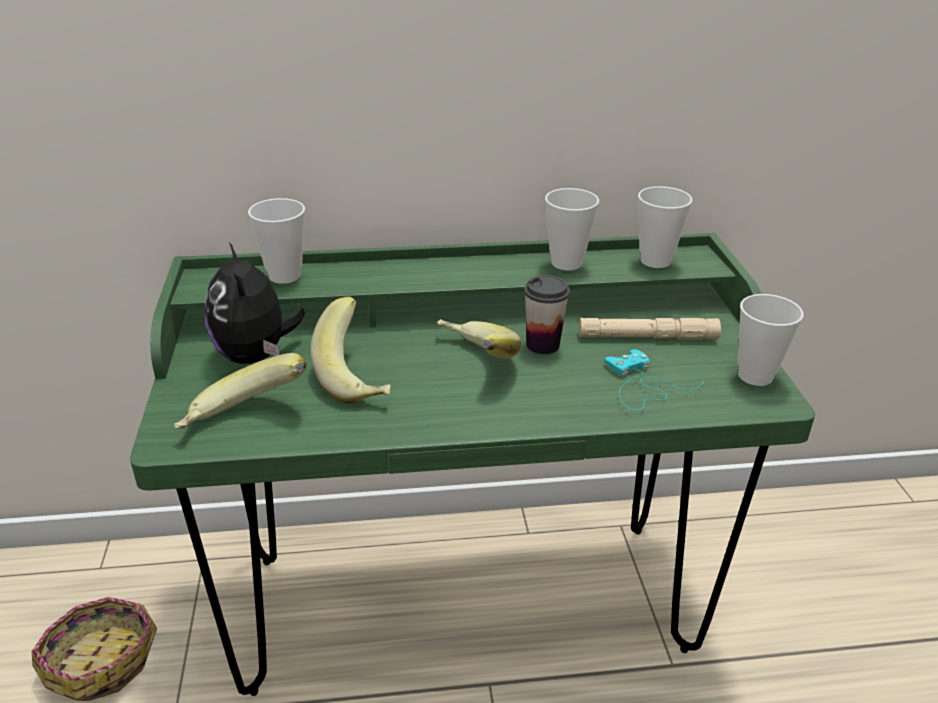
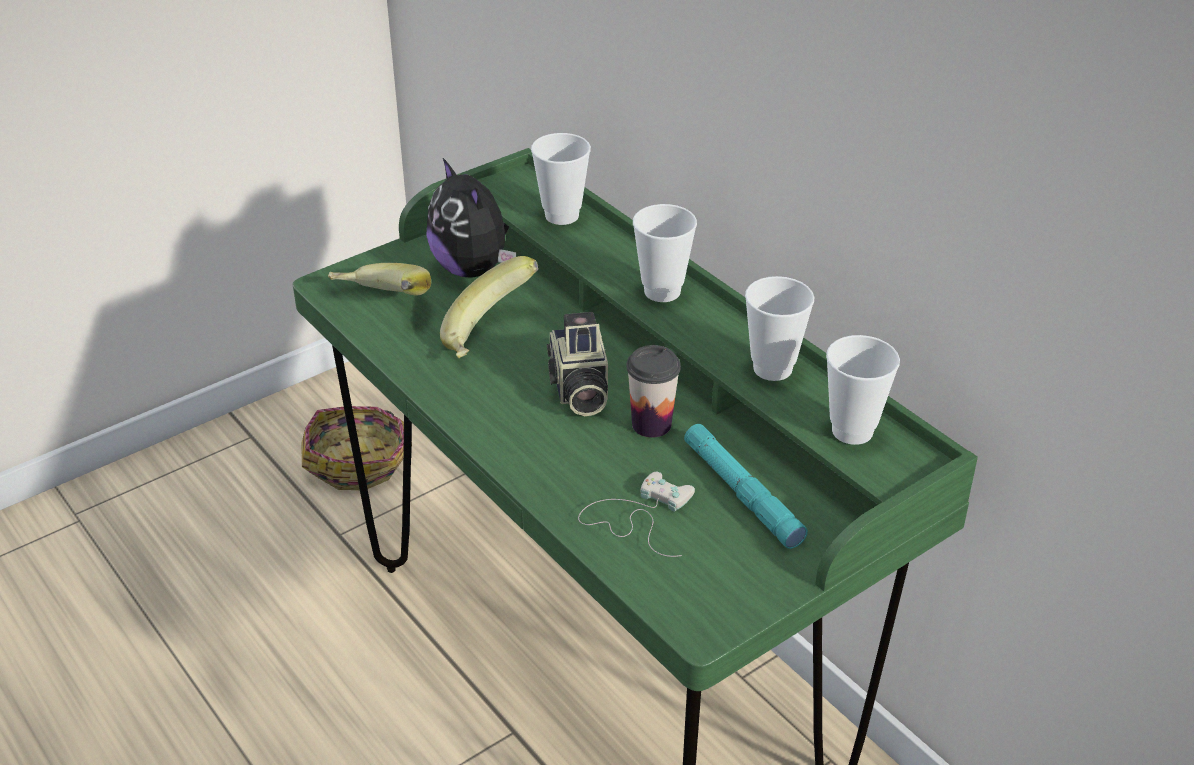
camera: 60 degrees right, 5 degrees up
(256, 356) = (473, 269): plush toy -> plush toy turned 75 degrees counterclockwise
(472, 361) = (578, 390): banana -> camera
(642, 385) = (638, 516): turquoise game controller -> white game controller
(647, 337) = (742, 493): beige flashlight -> turquoise flashlight
(755, 376) = (738, 599): cup -> cup (662, 291)

